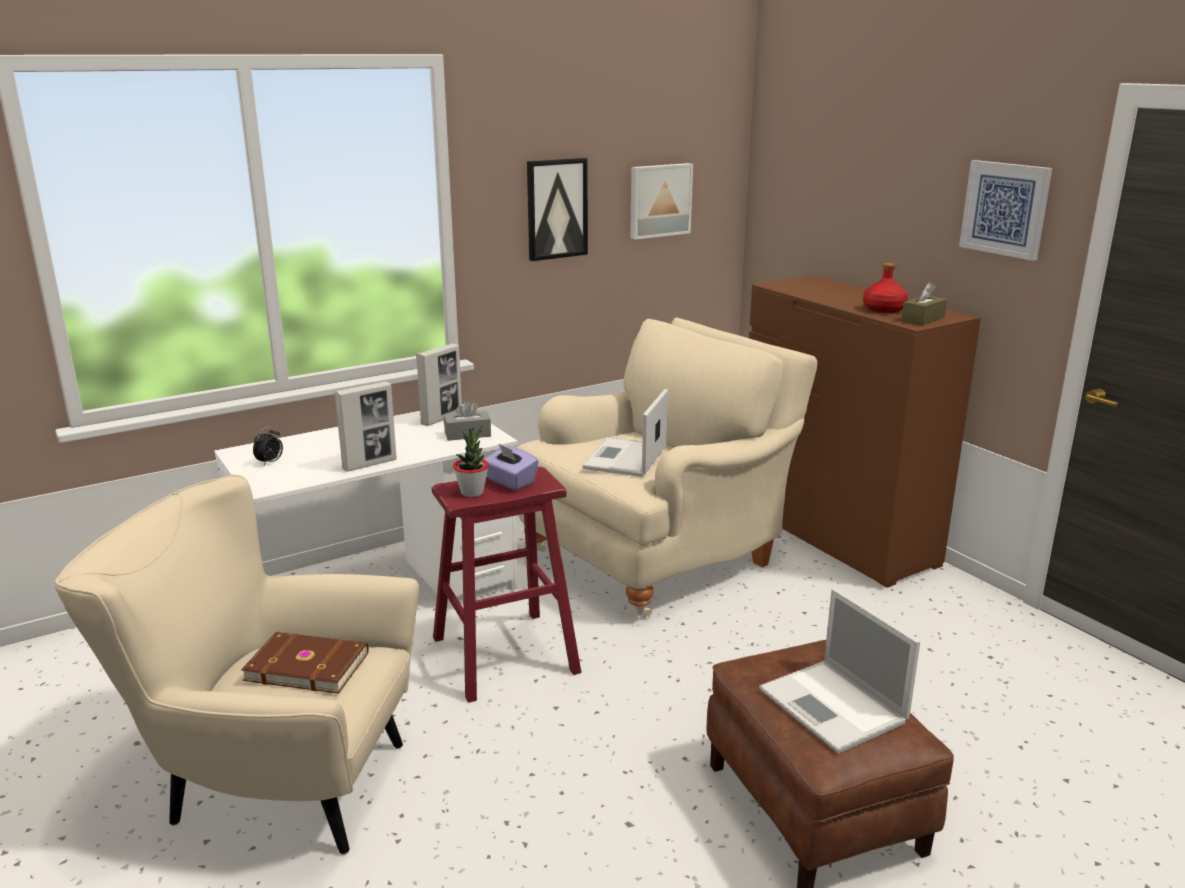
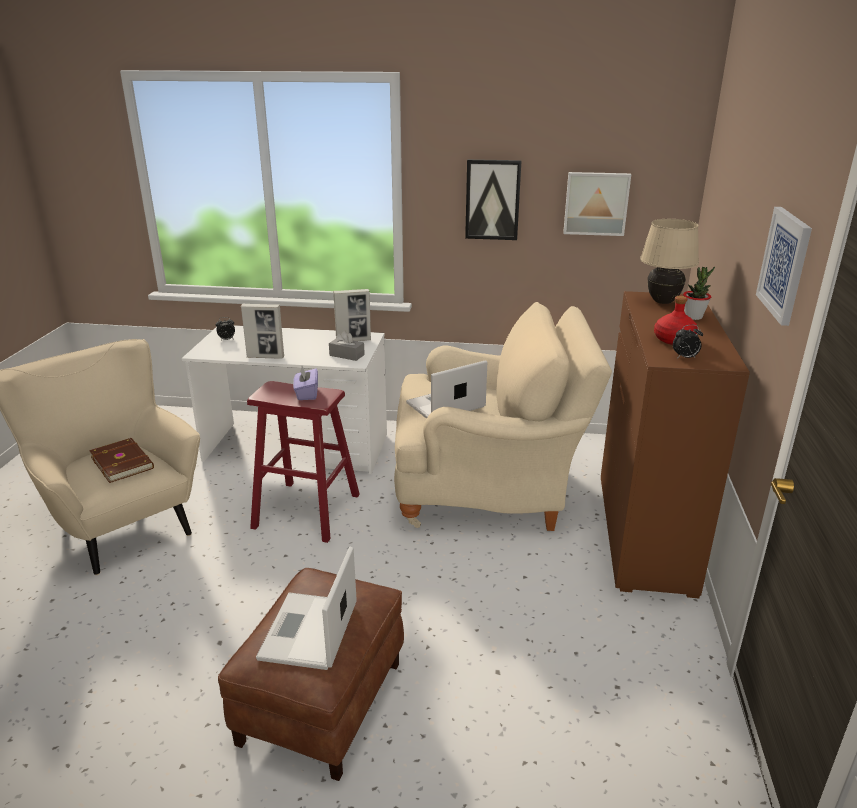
camera: 40 degrees right, 5 degrees up
(472, 492) = (276, 393): potted plant -> potted plant (693, 317)
(803, 286) = (663, 302): none -> beige table lamp
(923, 319) = (685, 358): brown tissue box -> alarm clock

